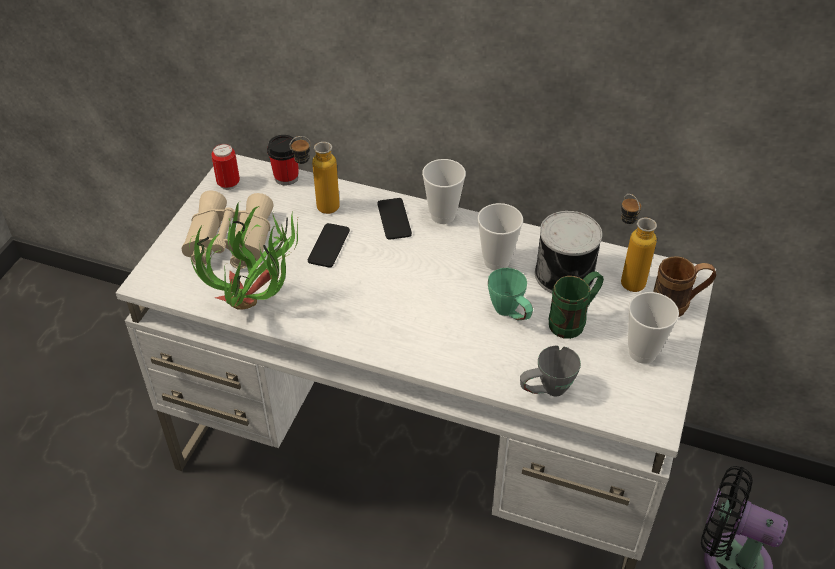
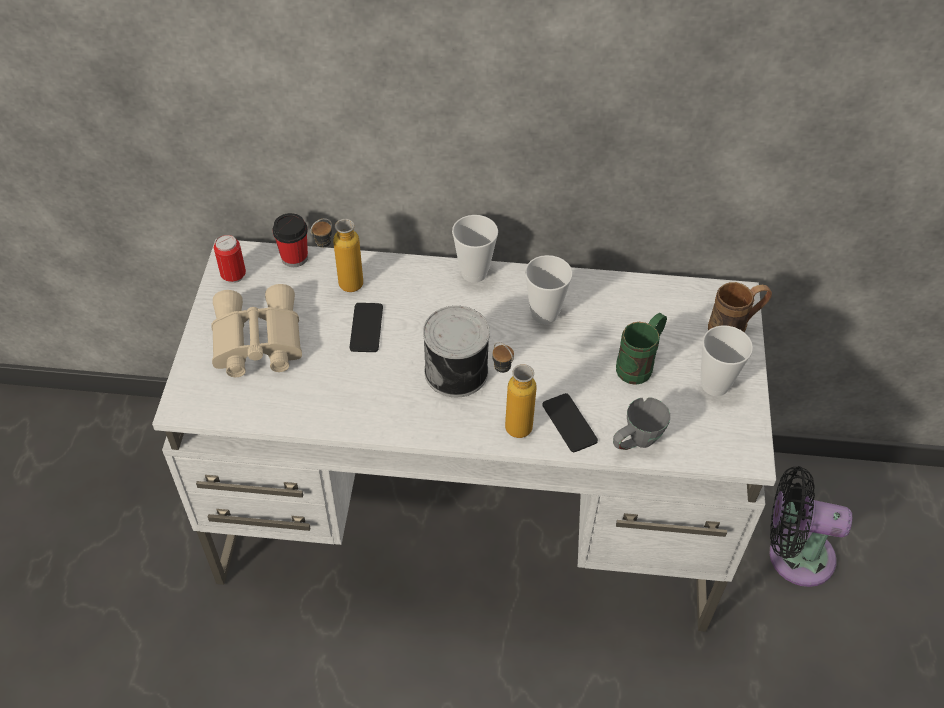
camera: 15 degrees left, 5 degrees up
(258, 310) = (315, 414): potted plant -> none
(394, 219) = (425, 285): phone -> phone (569, 423)
(510, 314) = (576, 369): green mug -> none
(566, 274) = (617, 315): can -> can (458, 371)
(625, 277) = (676, 308): bottle -> bottle (509, 421)

